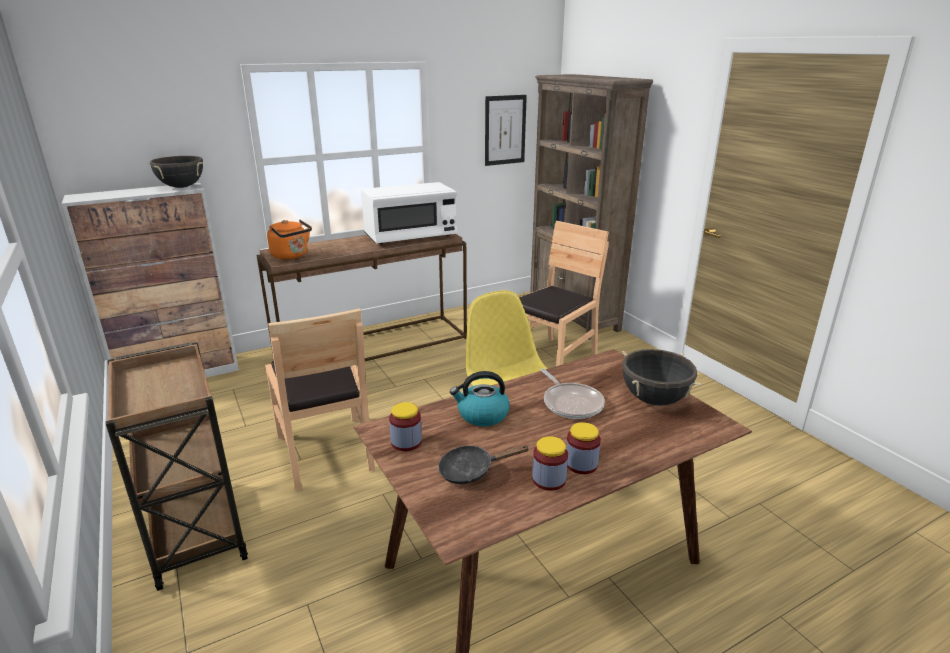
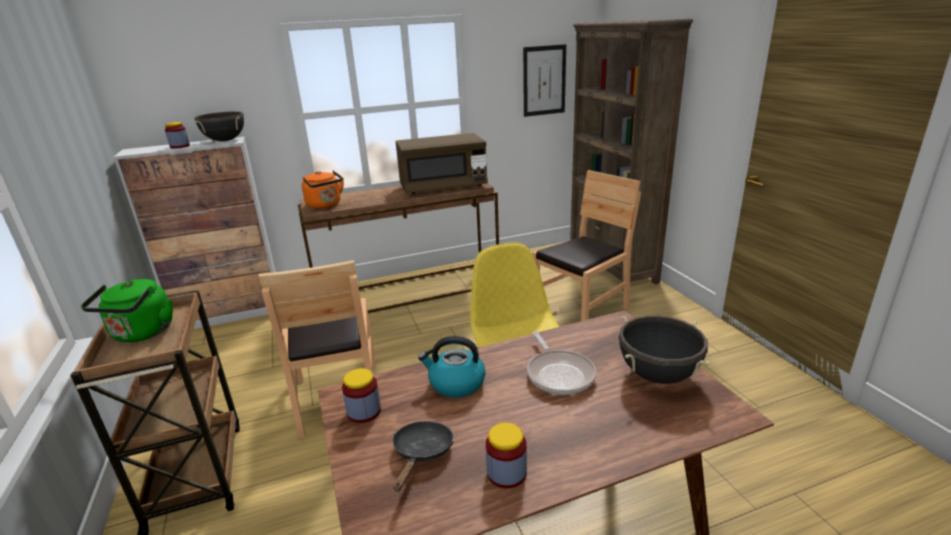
camera: 10 degrees right, 0 degrees up
(153, 385) = (142, 334): none -> green kettle
(410, 237) = (443, 187): white microwave -> brown microwave
(471, 470) = (421, 453): black frying pan -> black frying pan turned 105 degrees clockwise
(581, 464) = (550, 454): jar -> jar (180, 146)

